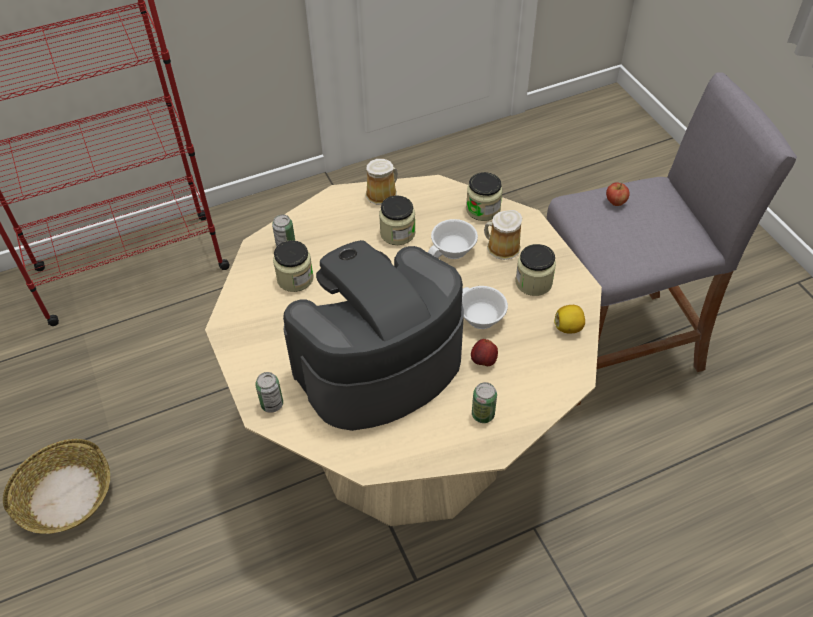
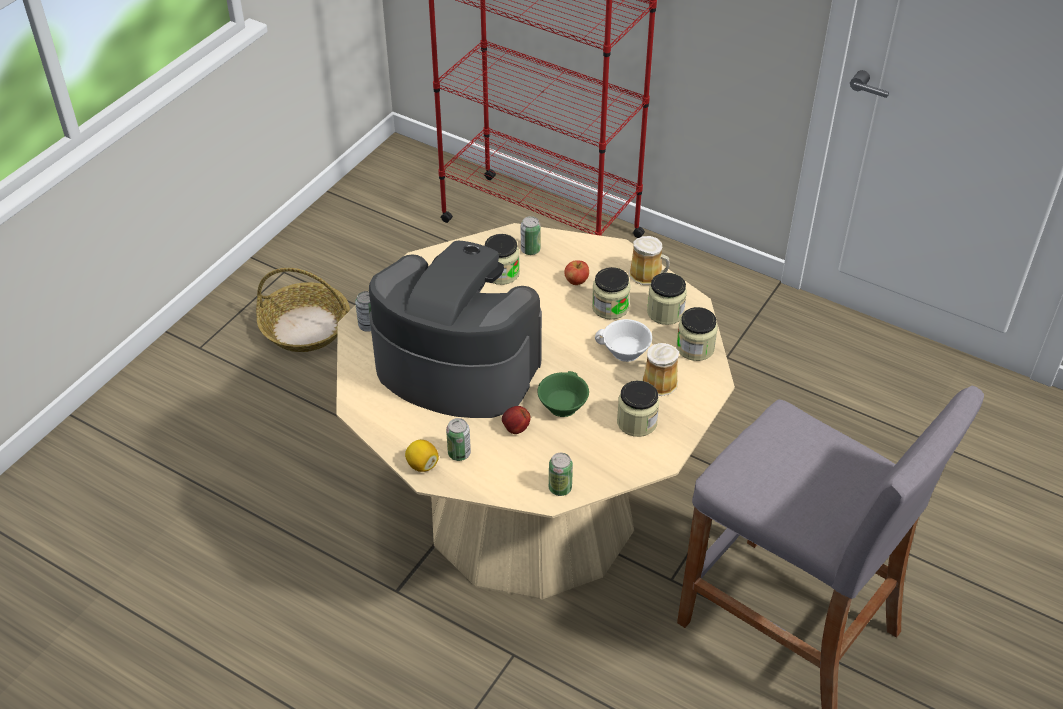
camera: 55 degrees right, 5 degrees down
(431, 205) = (665, 312): none -> jar
(478, 317) = (561, 404): white cup -> green cup
(568, 327) = (604, 469): lemon -> lemon (422, 465)
(569, 366) = (560, 488): none -> can
(615, 202) = (816, 443): apple -> apple (576, 281)

